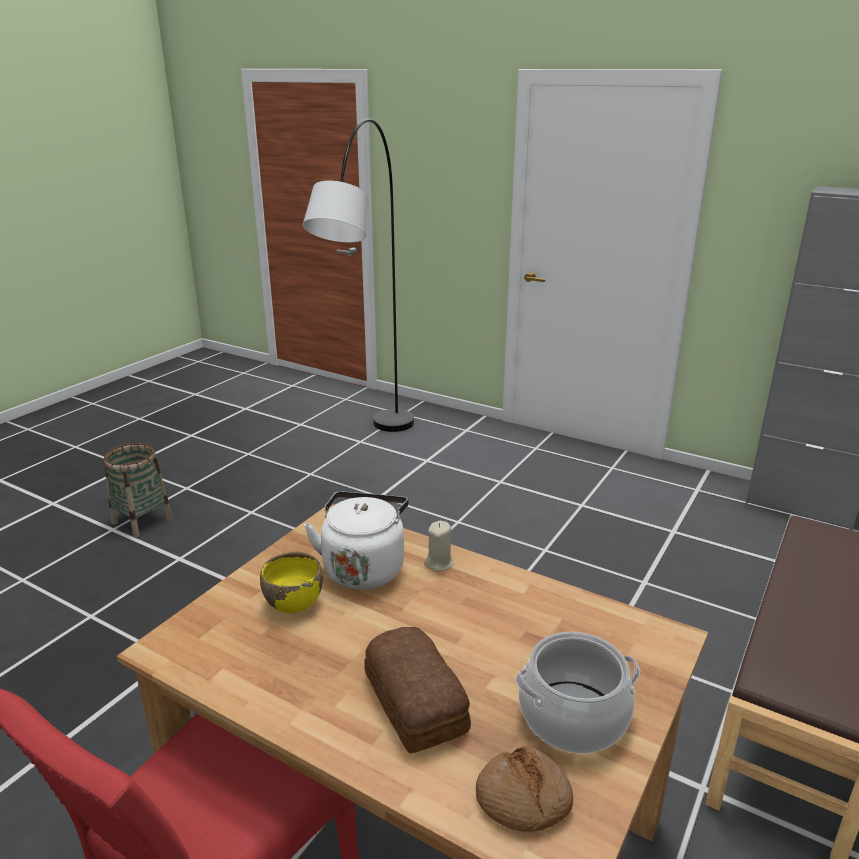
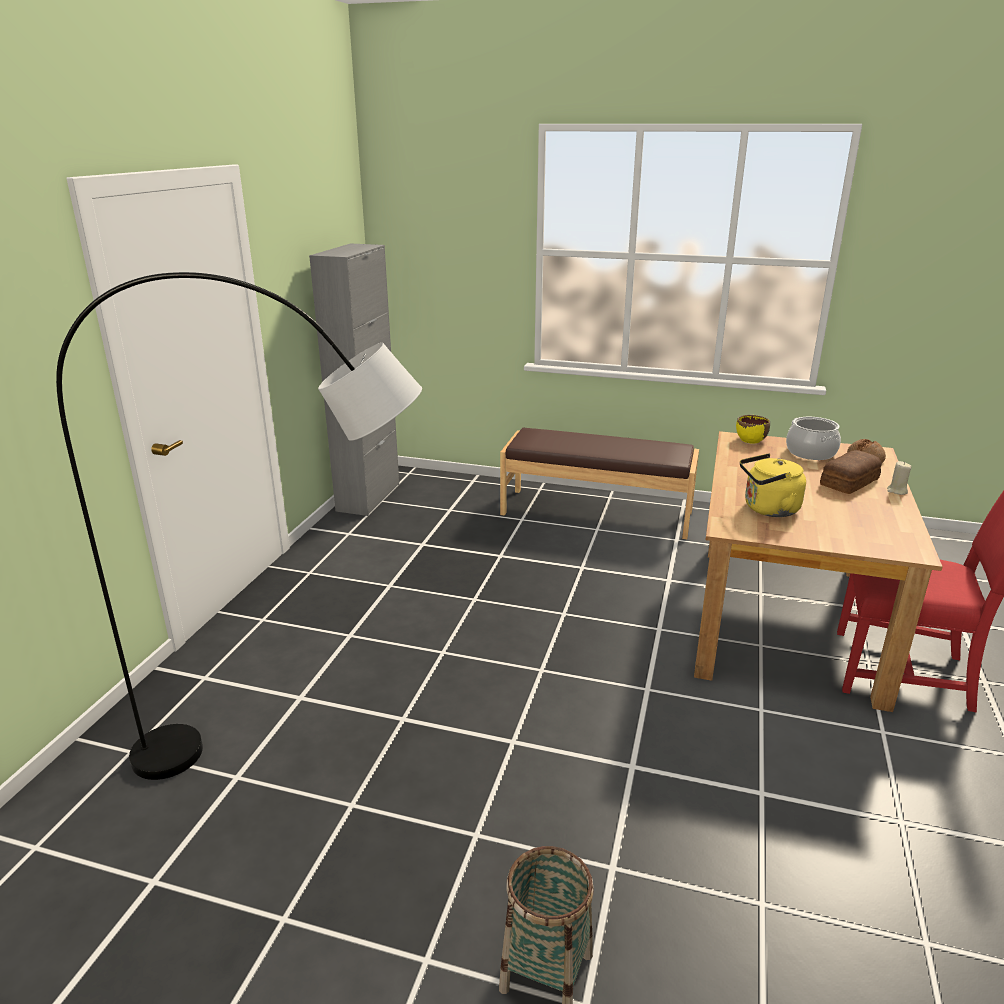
camera: 105 degrees left, 0 degrees up
(293, 602) = (826, 524): yellow bowl -> yellow bowl (750, 440)
(364, 567) = (768, 509): white kettle -> yellow kettle
(439, 563) = (736, 489): beige candle -> beige candle (897, 491)

